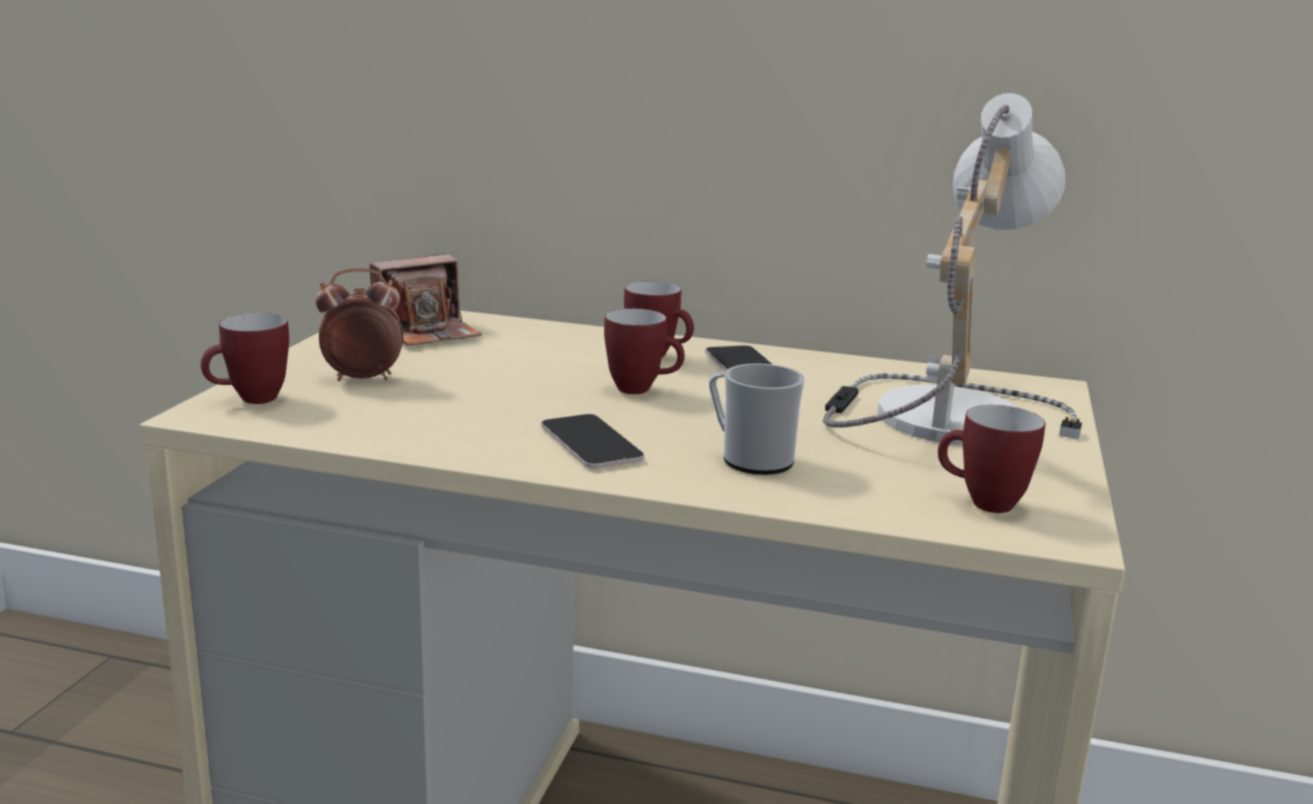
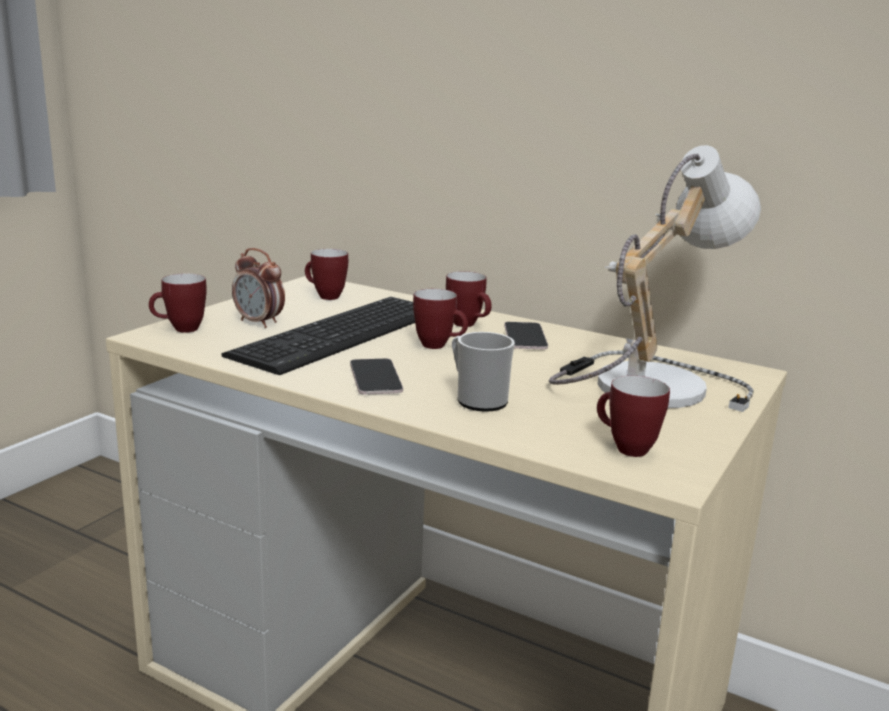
camera: 15 degrees right, 0 degrees up
(362, 379) = (259, 323): alarm clock -> alarm clock turned 150 degrees counterclockwise
(427, 332) = (324, 296): camera -> mug
(498, 383) = (345, 333): none -> keyboard

